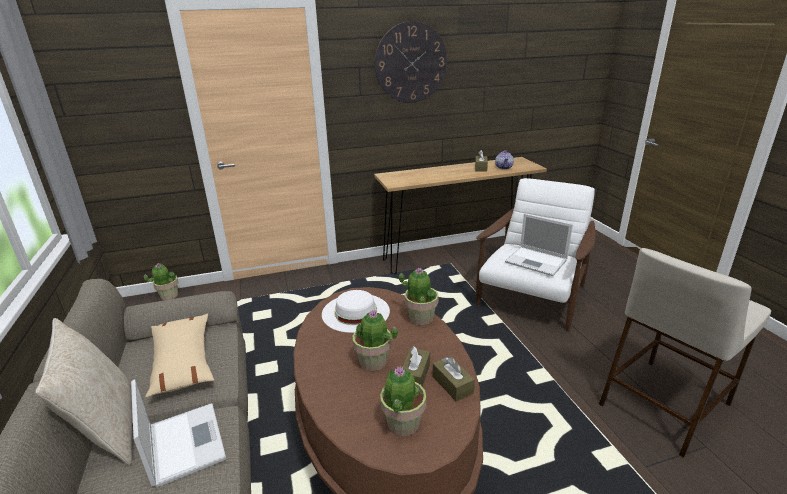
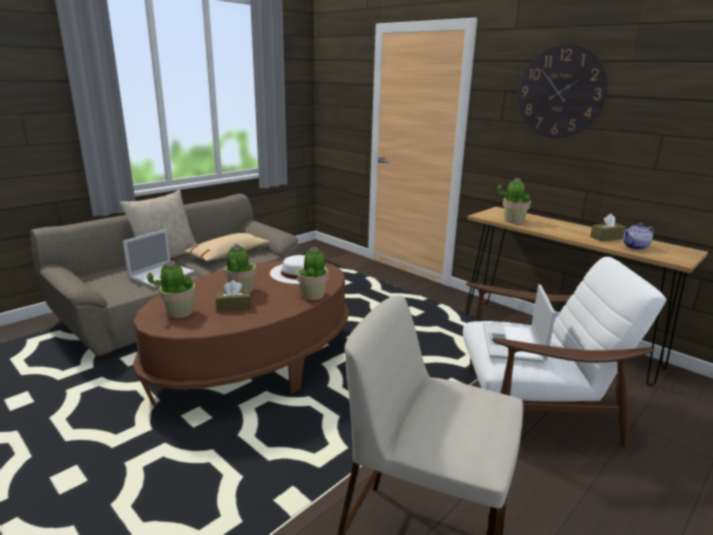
camera: 60 degrees right, 5 degrees down
(169, 295) = (331, 249): potted plant -> potted plant (513, 221)
(452, 385) = (230, 321): brown tissue box -> none

